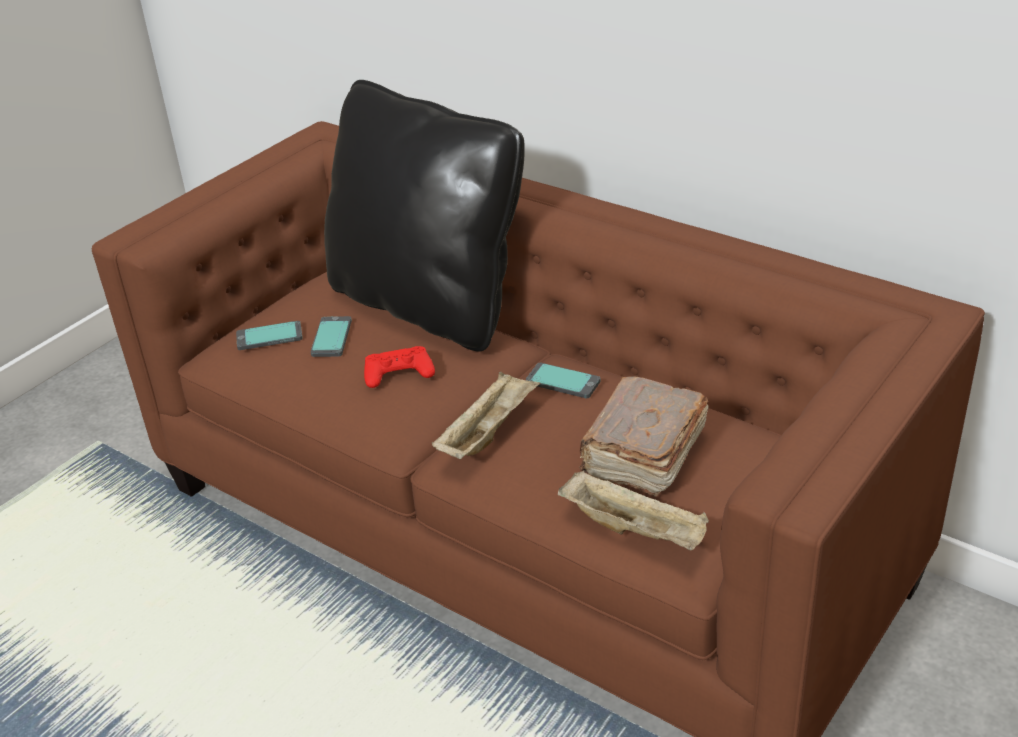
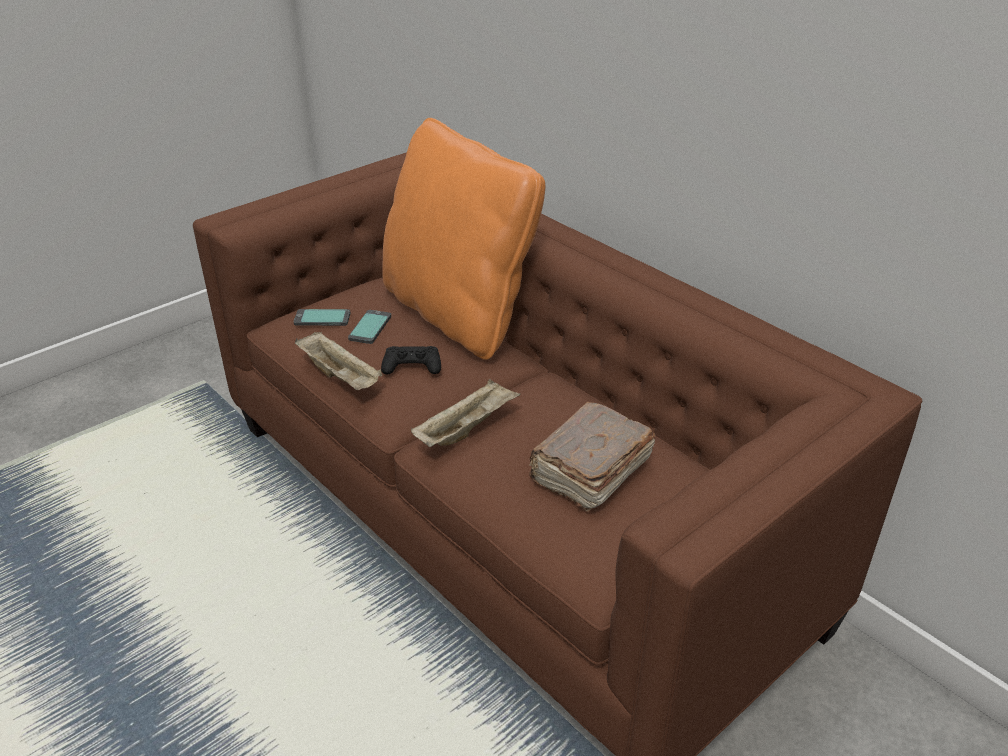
camera: 10 degrees right, 0 degrees up
(398, 373) = (412, 366): red game controller -> black game controller
(428, 305) = (458, 314): black pillow -> orange pillow
(563, 381) = (545, 397): phone -> none
(635, 530) = (560, 537): beige tray -> beige tray (341, 377)

